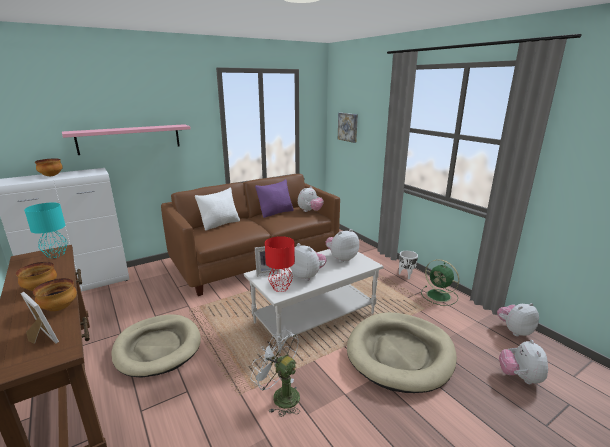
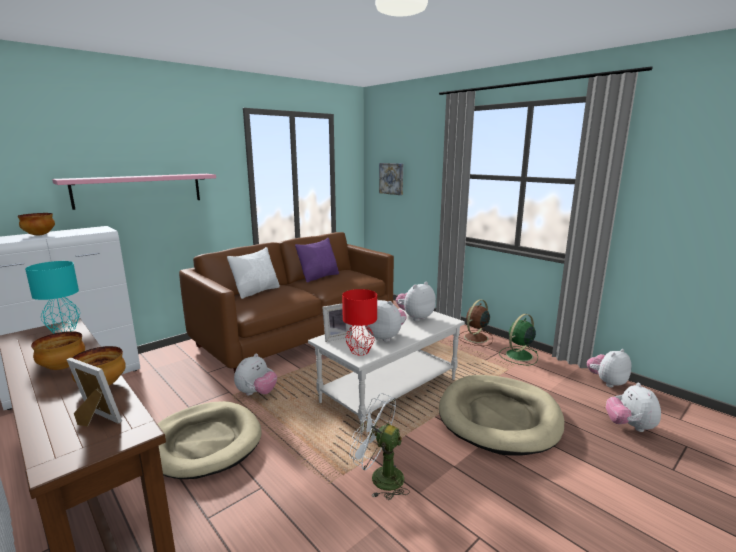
camera: 10 degrees left, 5 degrees down
(310, 211) = (358, 273): plush toy -> plush toy (256, 393)
(406, 275) = (475, 338): white planter -> brown fan
(439, 296) = (518, 355): green fan -> green fan turned 105 degrees clockwise

